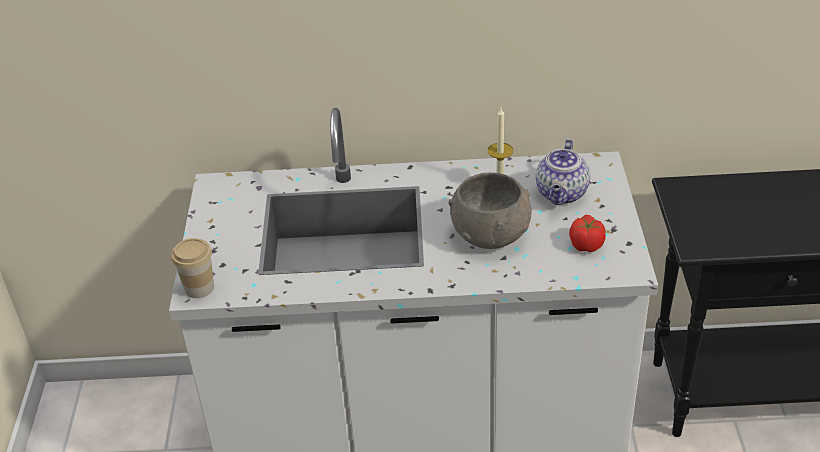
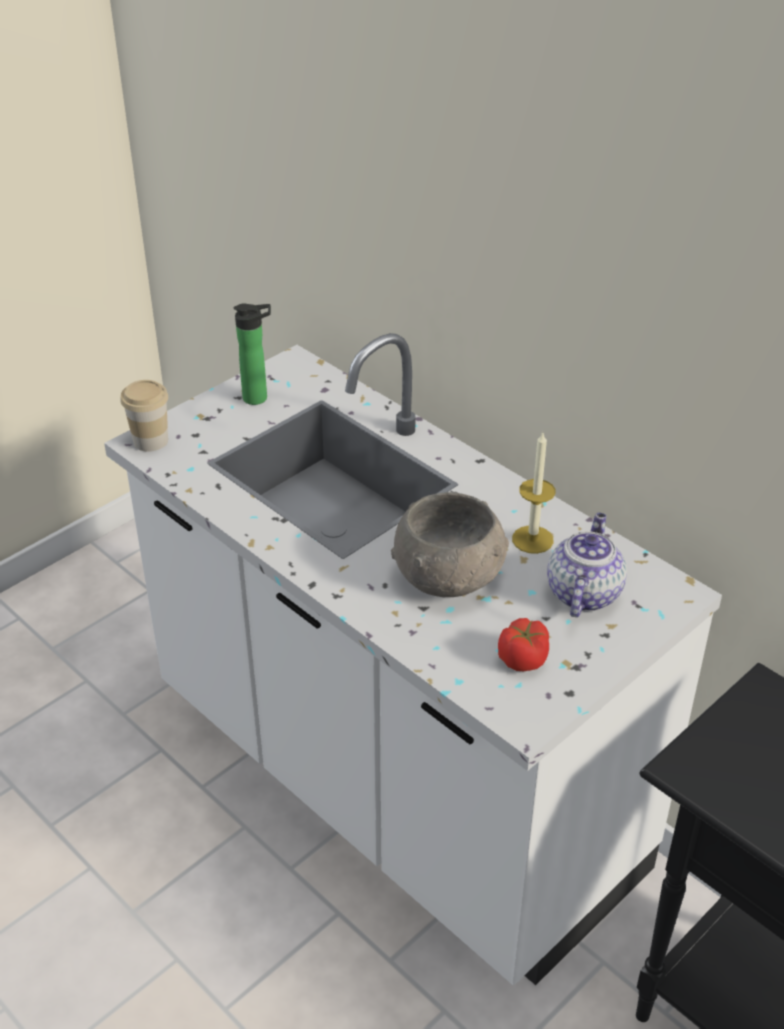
camera: 45 degrees right, 0 degrees up
(226, 218) = (259, 398): none -> bottle
(562, 194) = (583, 592): teapot -> teapot turned 135 degrees clockwise

